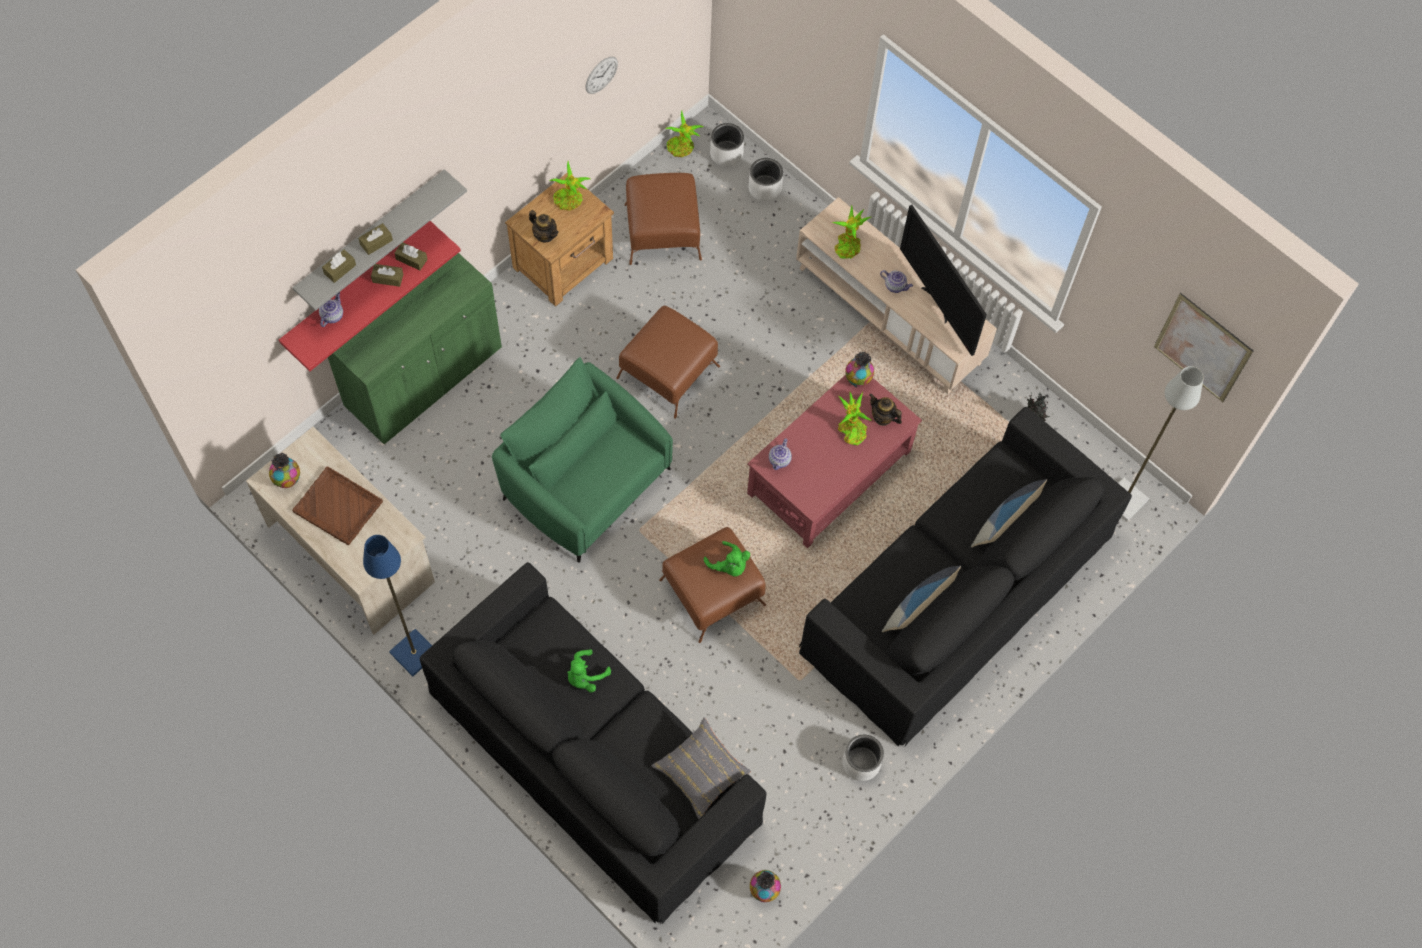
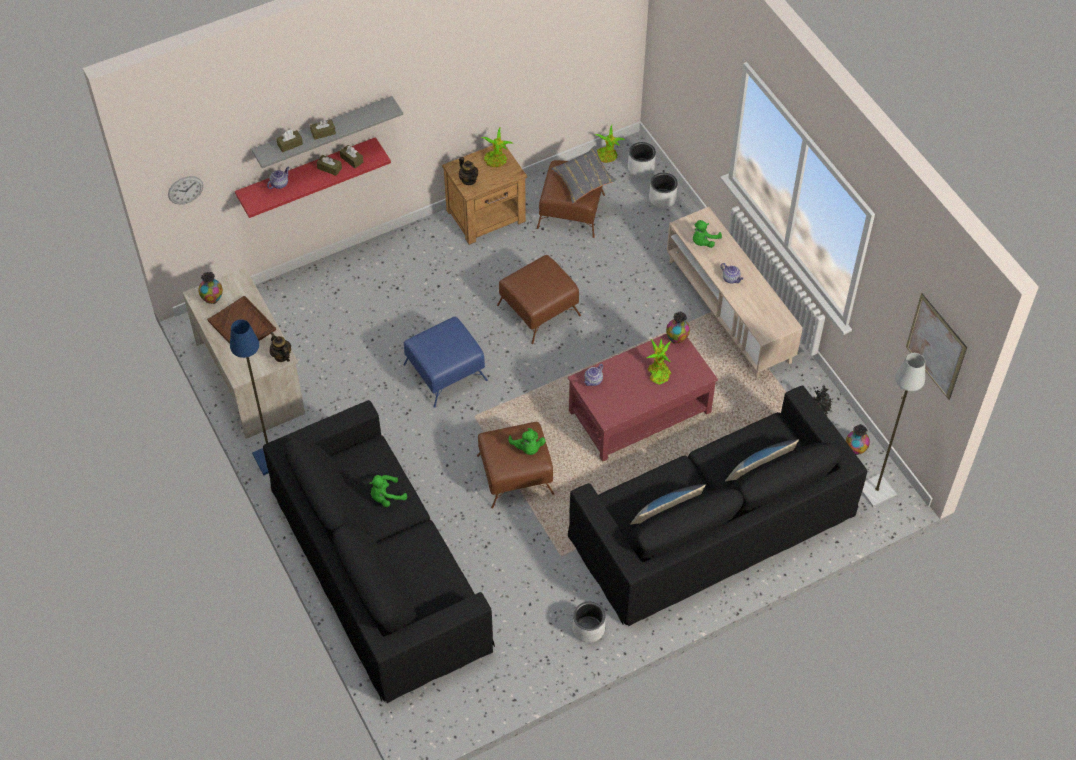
camera: 20 degrees right, 10 degrees down
(424, 377) = (351, 270): green cabinet -> none
(585, 482) = (446, 372): green armchair -> blue ottoman
(601, 75) = (539, 65): wall clock -> wall clock (185, 190)
(701, 772) = (449, 588): grey pillow -> grey pillow (583, 181)
(764, 890) = (476, 701): vase -> vase (855, 449)
(847, 245) = (703, 241): potted plant -> green plush toy
(883, 417) = (687, 370): teapot -> teapot (281, 356)
(938, 303) = (761, 299): television -> none

